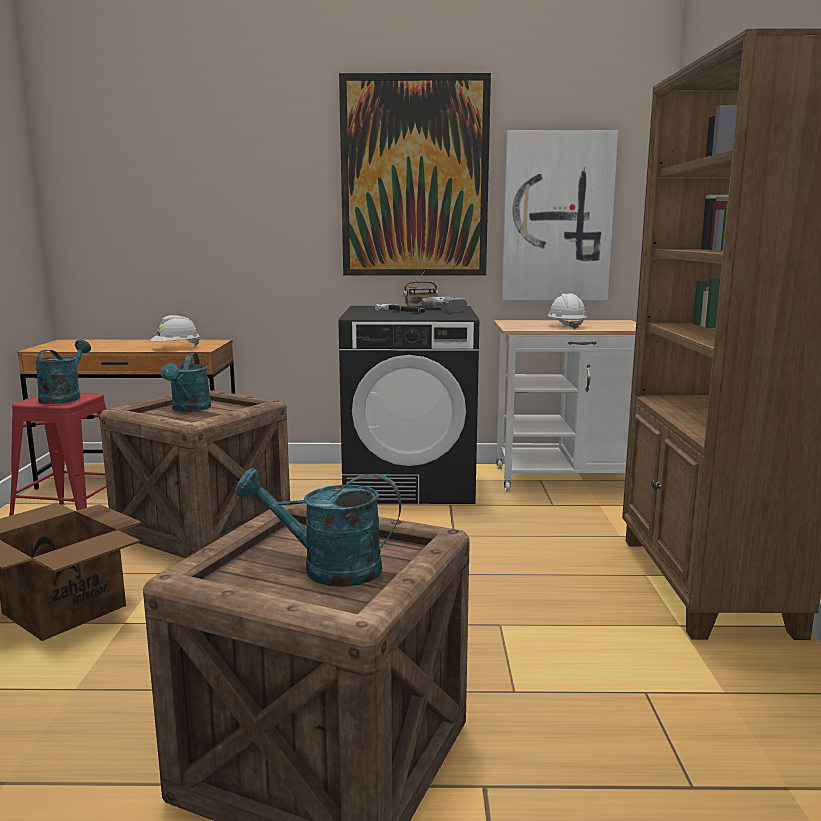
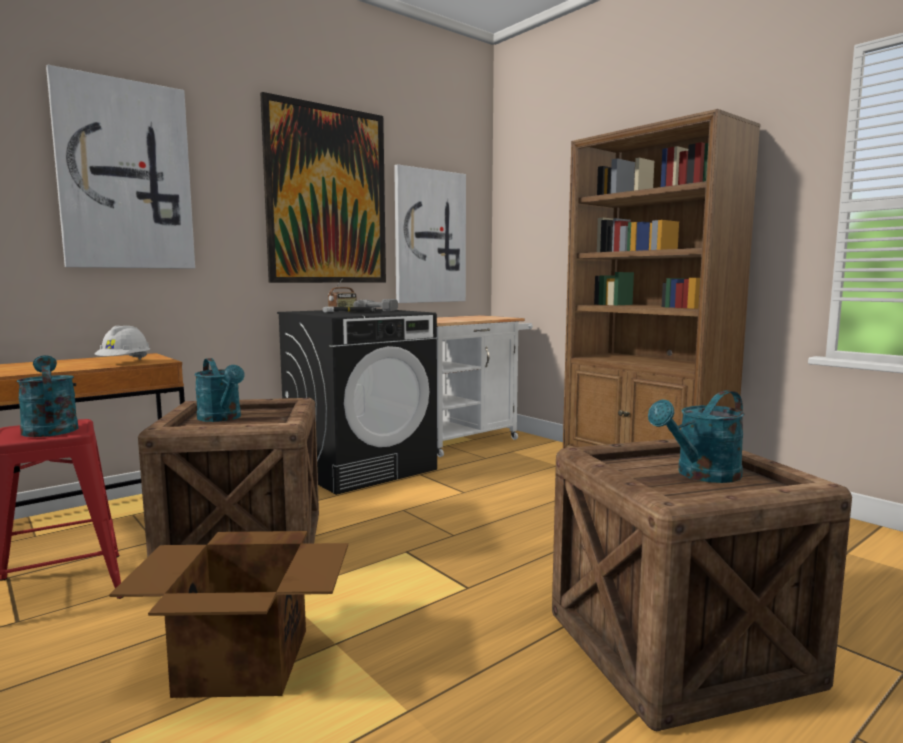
camera: 40 degrees left, 5 degrees down
(211, 177) = (125, 176): none -> picture
(566, 326) = (463, 319): white hard hat -> none

